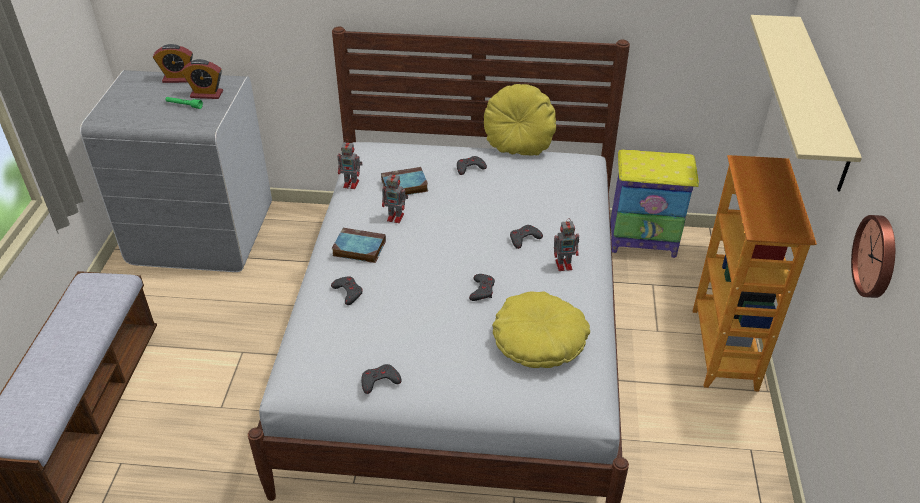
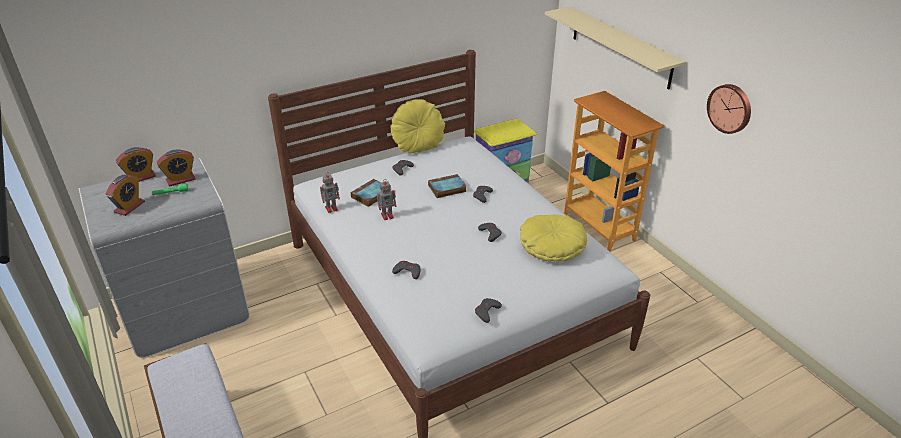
camera: 35 degrees left, 5 degrees down
(139, 106) = (129, 207): none -> alarm clock
(358, 248) = (384, 244): book -> book (446, 189)
(564, 265) = (520, 200): toy robot -> none

